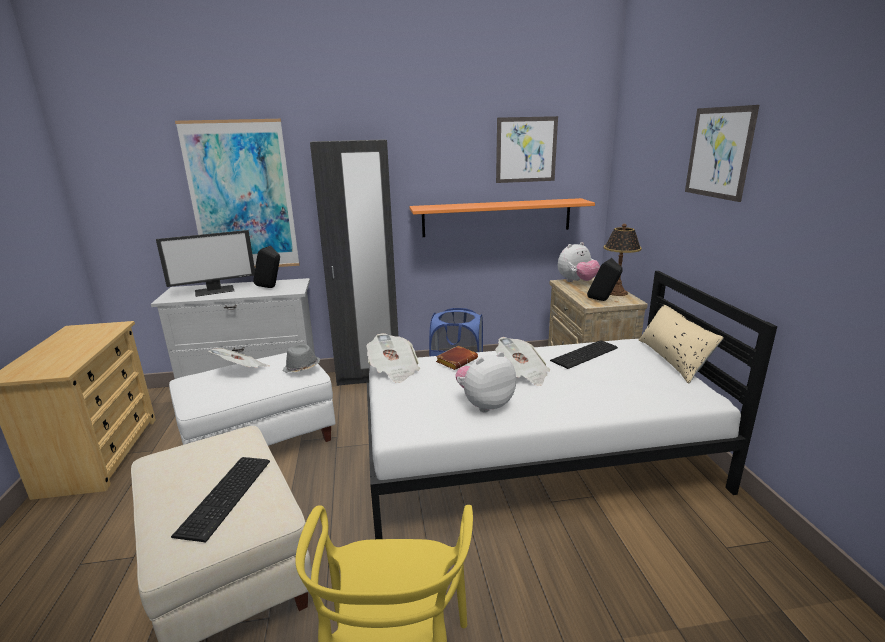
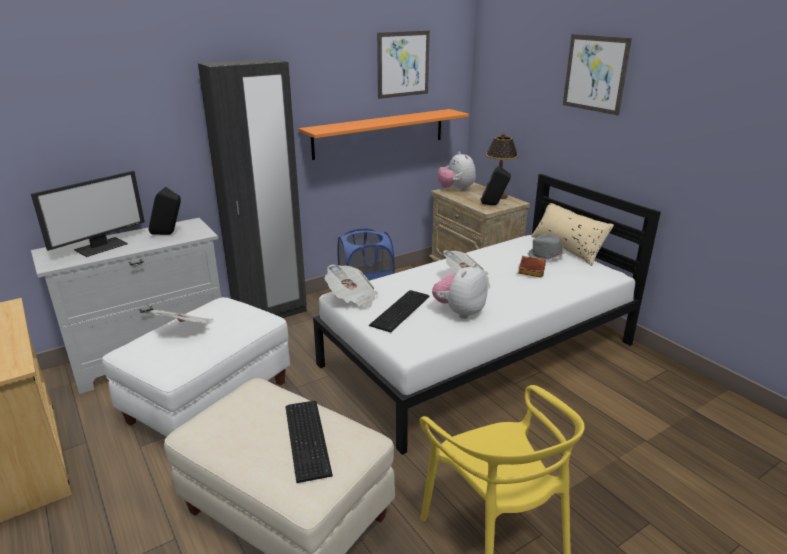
camera: 25 degrees left, 5 degrees up
(241, 197) = (115, 132): picture -> none
(301, 368) = (250, 315): grey hat -> grey hat (546, 256)
(456, 360) = (401, 279): brown book -> brown book (530, 269)
(576, 281) = (456, 189): plush toy -> plush toy turned 120 degrees clockwise
(586, 354) = (502, 255): keyboard -> keyboard (402, 310)

